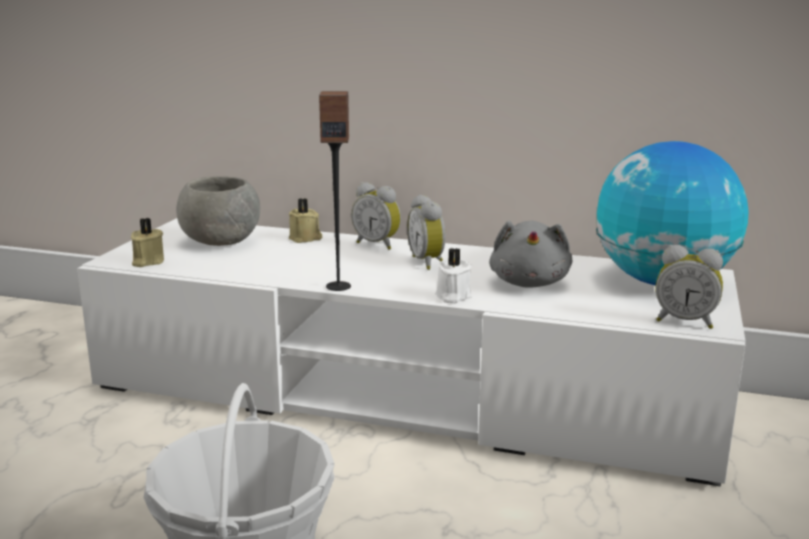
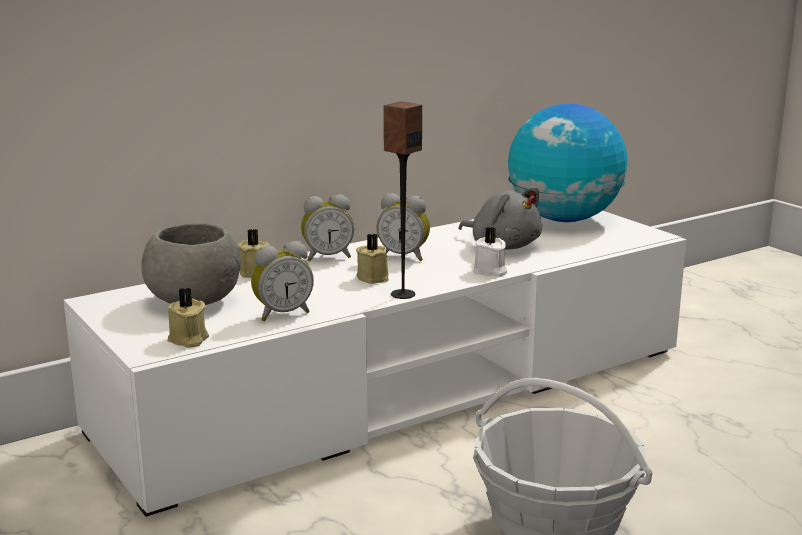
camera: 50 degrees left, 0 degrees up
(359, 268) = (374, 277): none -> beige candle
(685, 321) = (635, 237): alarm clock -> alarm clock (282, 314)

